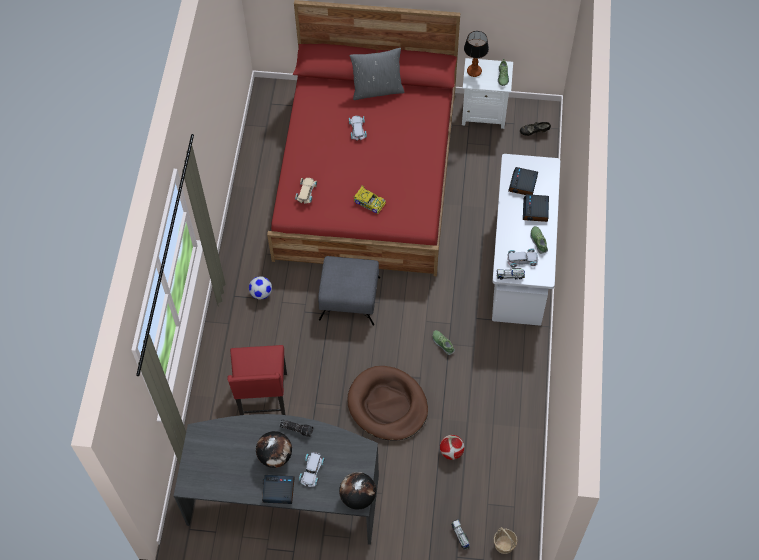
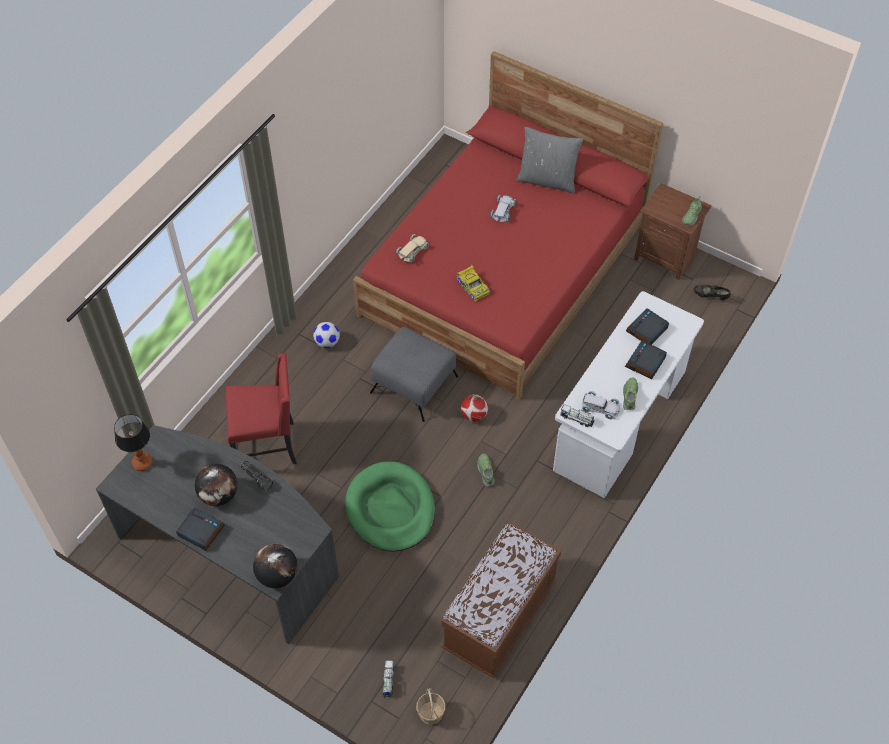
camera: 25 degrees right, 5 degrees down
(263, 398) = (268, 445): red chair -> red chair turned 120 degrees counterclockwise
(311, 470) = (246, 526): white toy car -> none
(387, 405) = (390, 509): brown dog bed -> green dog bed
(451, 452) = (430, 587): football -> football (474, 415)
(474, 71) = (662, 200): table lamp -> table lamp (142, 463)
(484, 113) = (665, 256): white nightstand -> brown nightstand
(514, 449) = (500, 616): none -> brown bench

